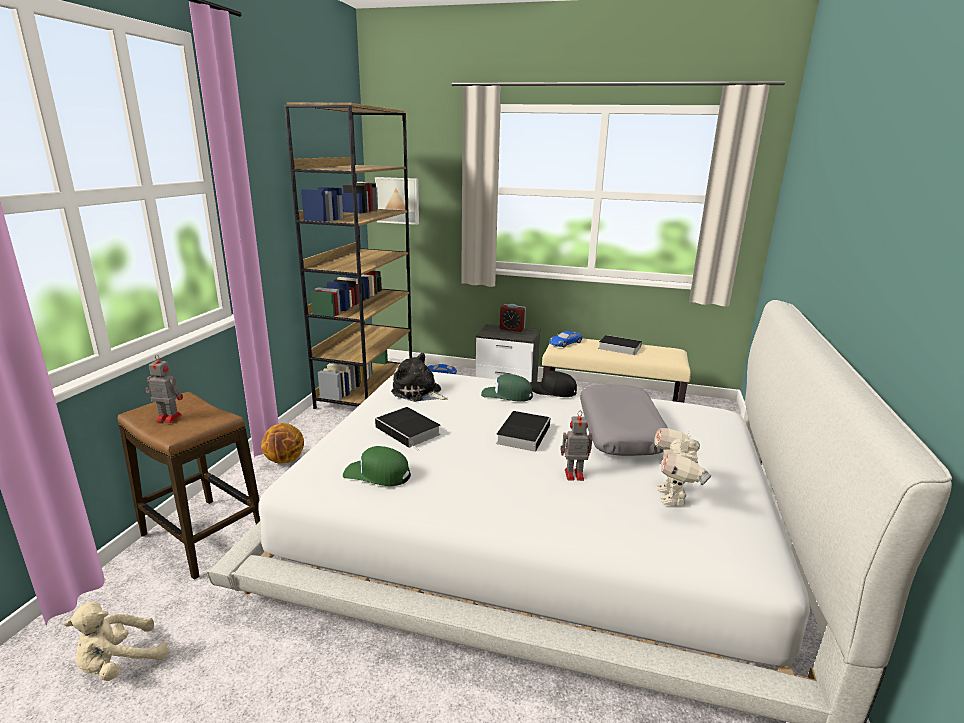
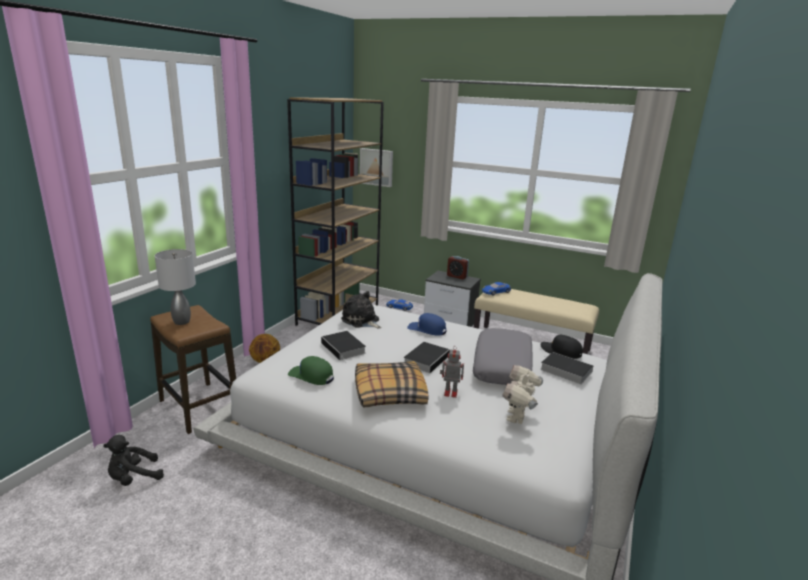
camera: 10 degrees right, 0 degrees up
(119, 664) = (134, 478): beige plush toy -> black plush toy
(168, 418) = (181, 322): toy robot -> grey table lamp
(493, 485) = (389, 393): none -> pillow
(507, 395) = (427, 329): green cap -> blue cap
(552, 391) = (464, 329): black cap -> black cap (561, 351)
(618, 347) = (538, 299): book -> book (564, 370)

